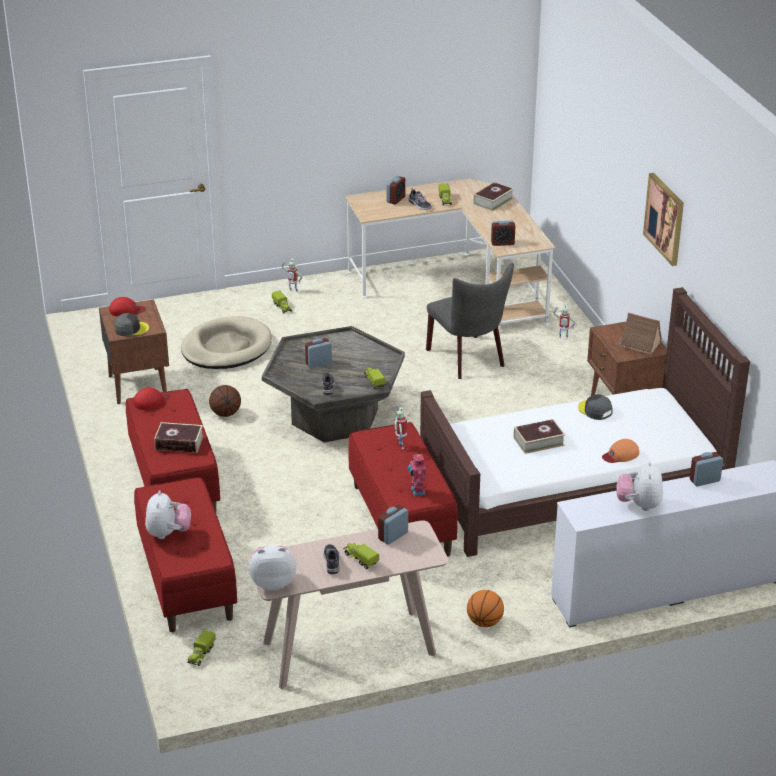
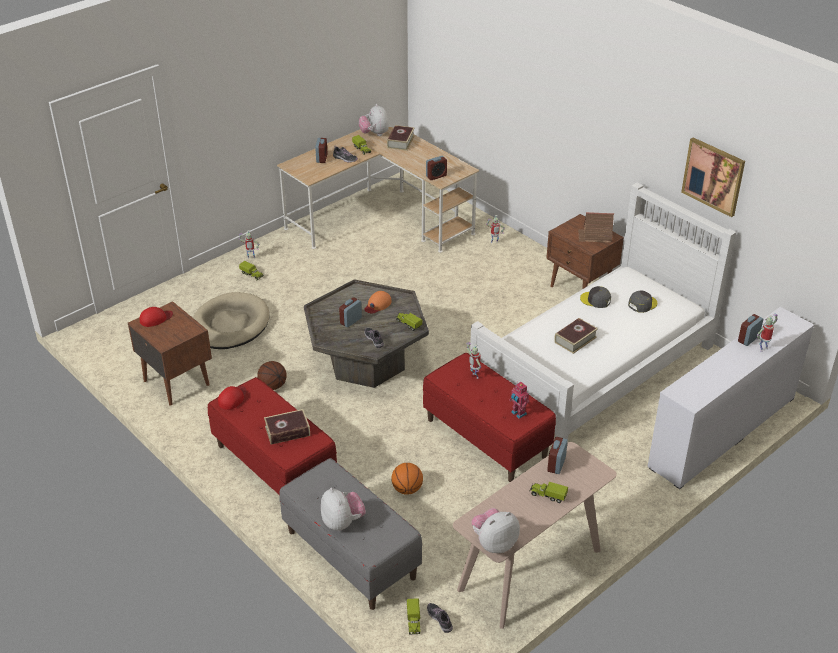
camera: 25 degrees left, 5 degrees up
(131, 329) = (173, 335): grey cap -> grey cap (642, 304)
(186, 580) = (350, 555): red bench -> grey bench
(332, 562) = (527, 506): shoe -> shoe (440, 619)
(469, 360) = (437, 280): grey chair -> none
(484, 622) = (615, 507): basketball -> basketball (407, 489)
(573, 487) = (594, 367): brown bed -> white bed
(620, 455) = (643, 332): orange cap -> orange cap (377, 304)
(639, 505) = (720, 375): plush toy -> plush toy (374, 134)
(665, 218) = (604, 128): picture -> picture (713, 176)
(712, 494) = (763, 348): none -> toy robot

